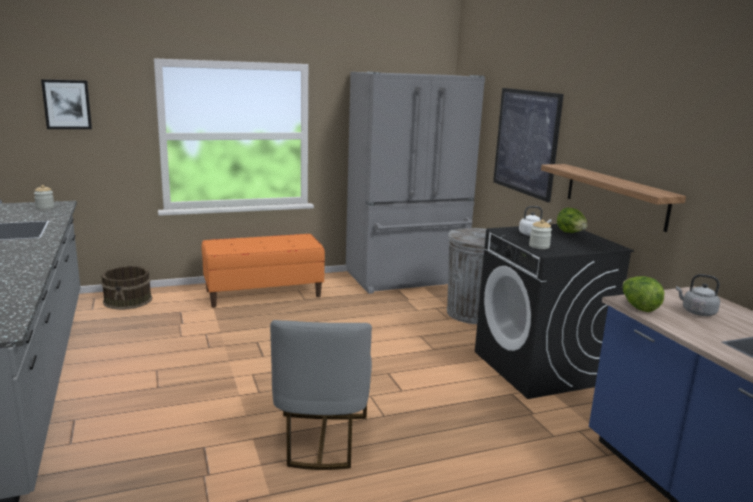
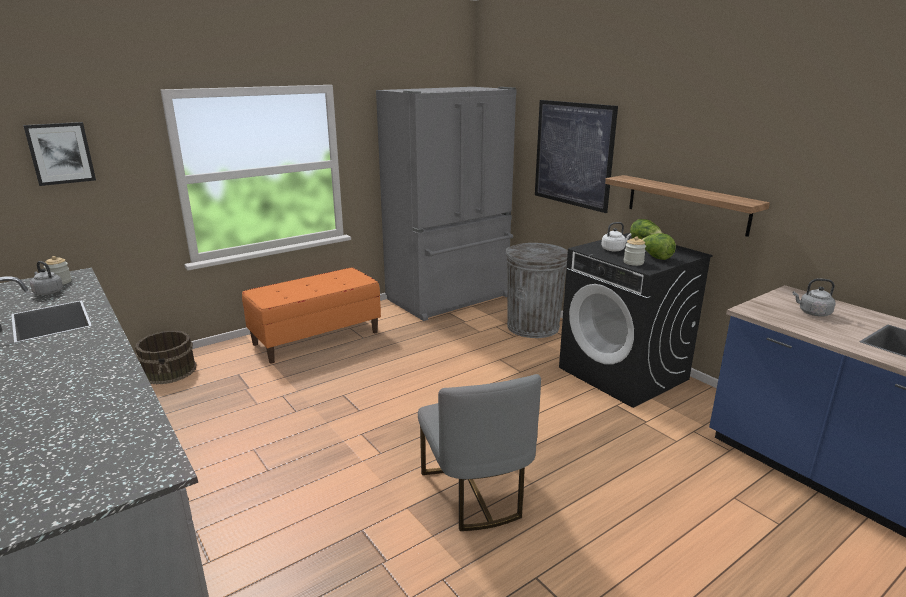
camera: 15 degrees left, 5 degrees up
(30, 213) = (48, 292): none -> grey kettle
(638, 307) = (765, 316): lettuce -> lettuce (656, 257)

